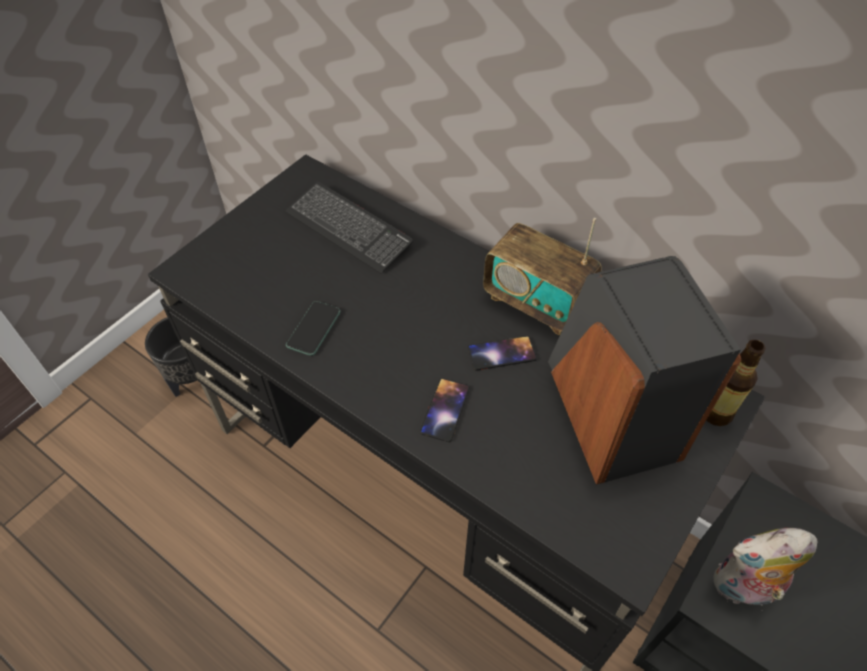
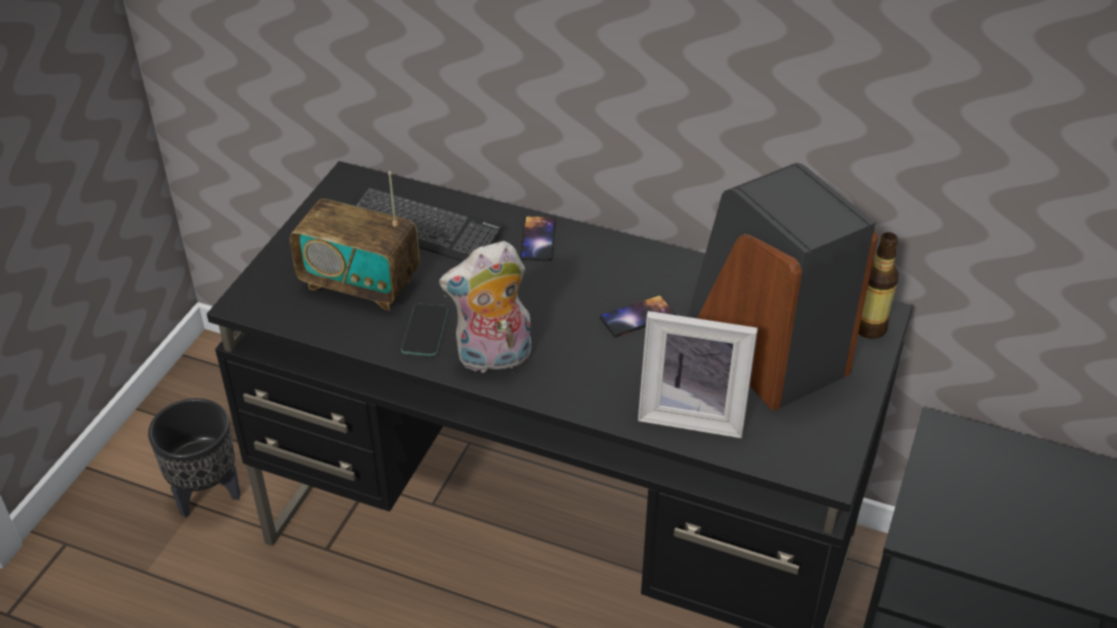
camera: 15 degrees left, 10 degrees down
(445, 410) = (597, 378): phone -> phone (538, 239)
(520, 469) = (692, 413): none -> picture frame
(536, 302) = (657, 263): radio -> radio (360, 284)
(743, 588) = (943, 514): plush toy -> plush toy (493, 359)

